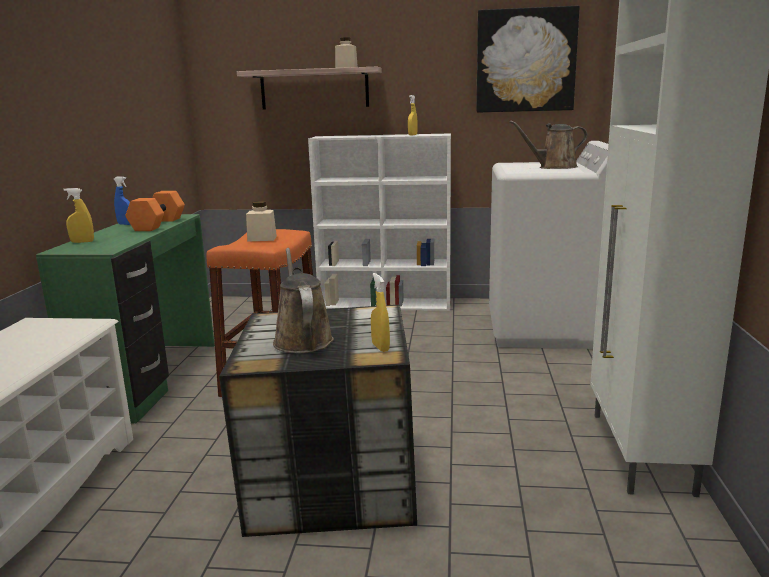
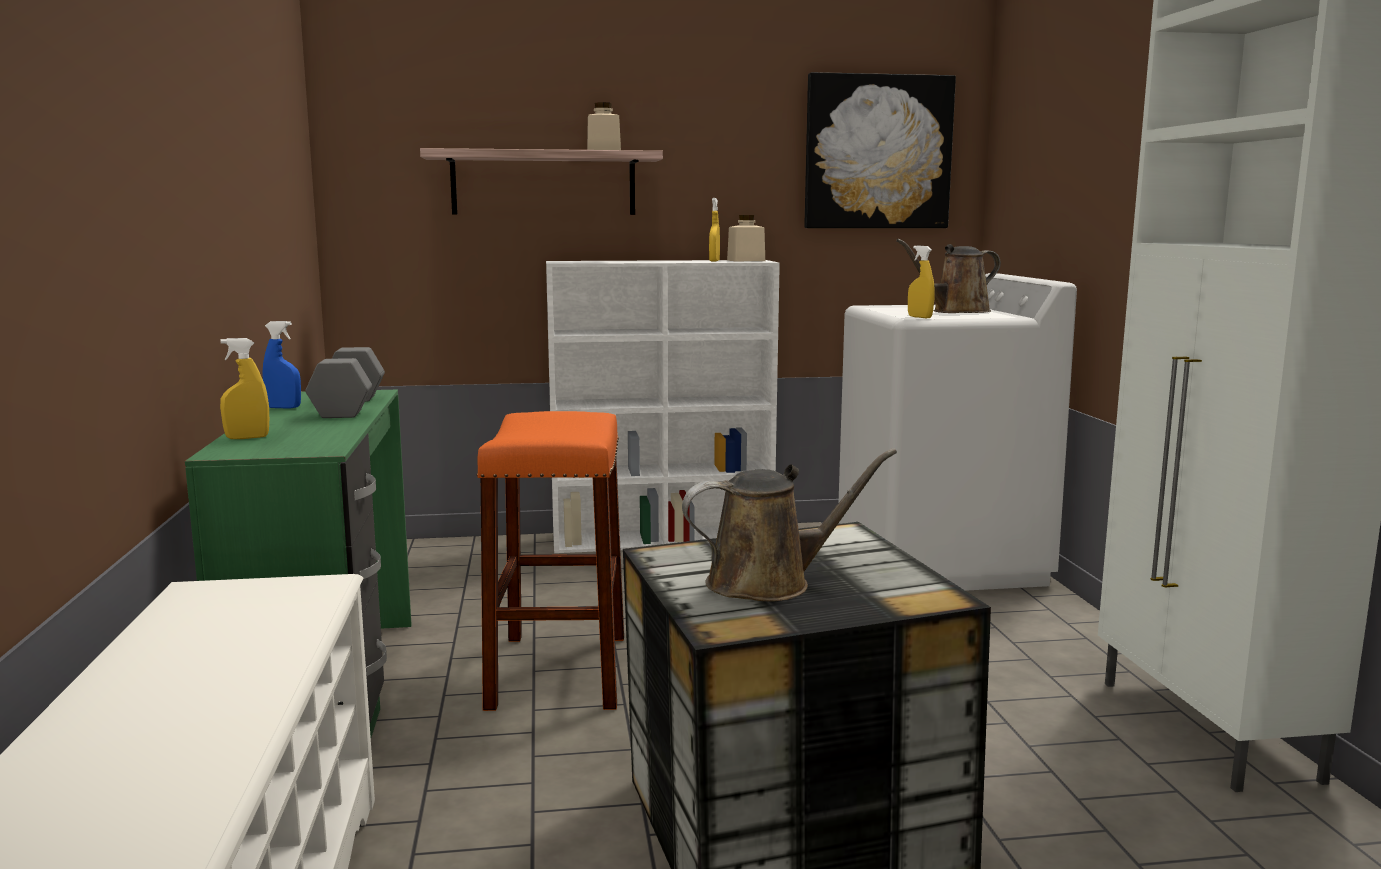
camera: 15 degrees left, 5 degrees down
(159, 224) = (350, 407): orange dumbbell -> grey dumbbell
(262, 238) = (552, 426): beige jar -> beige jar (746, 260)
(302, 339) = (768, 583): brown watering can -> brown watering can turned 105 degrees clockwise
(380, 347) = (913, 585): yellow spray bottle -> yellow spray bottle (919, 317)

